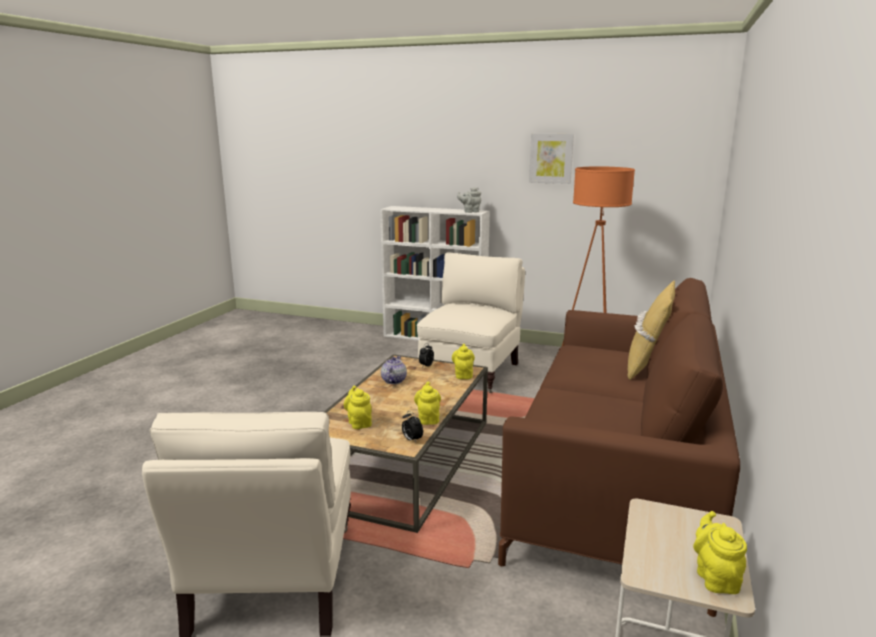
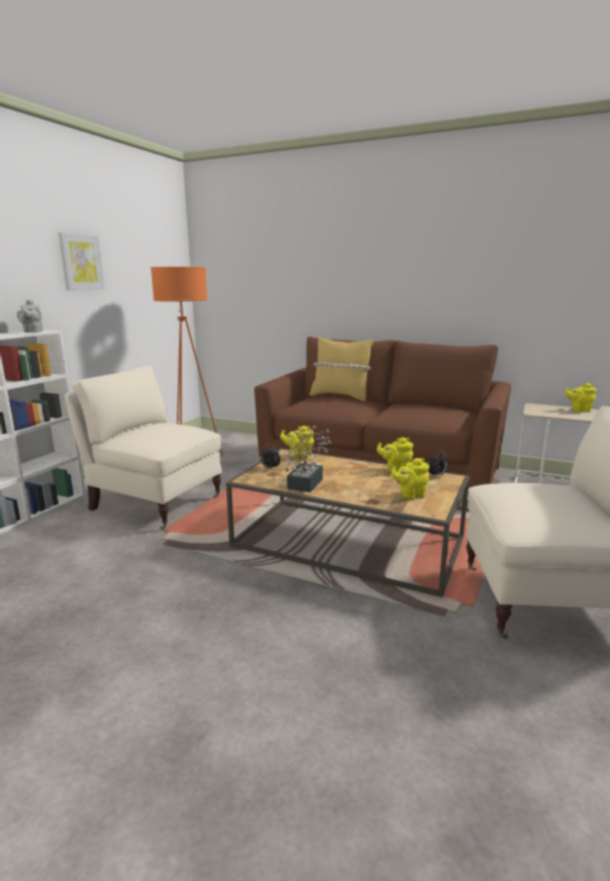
camera: 85 degrees left, 0 degrees up
(393, 380) = (307, 481): teapot -> potted plant

